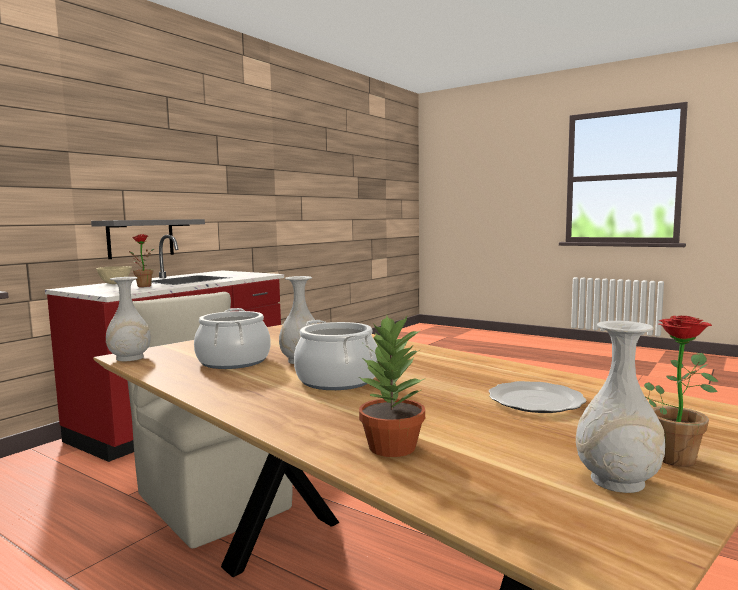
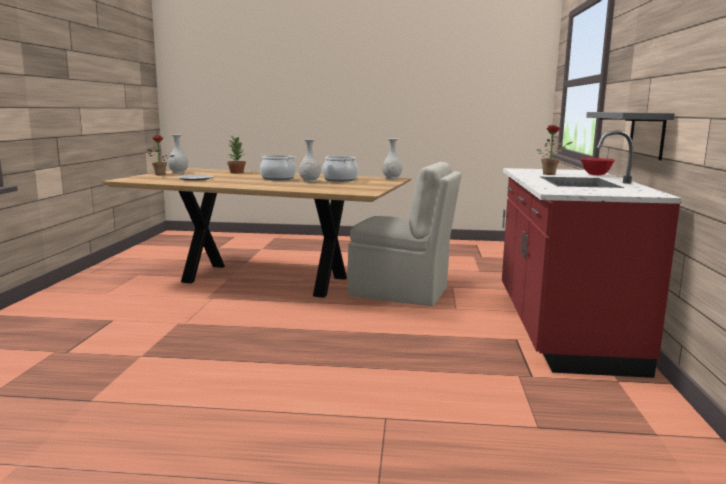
camera: 150 degrees right, 5 degrees up
(115, 283) = (595, 175): beige bowl -> red bowl

